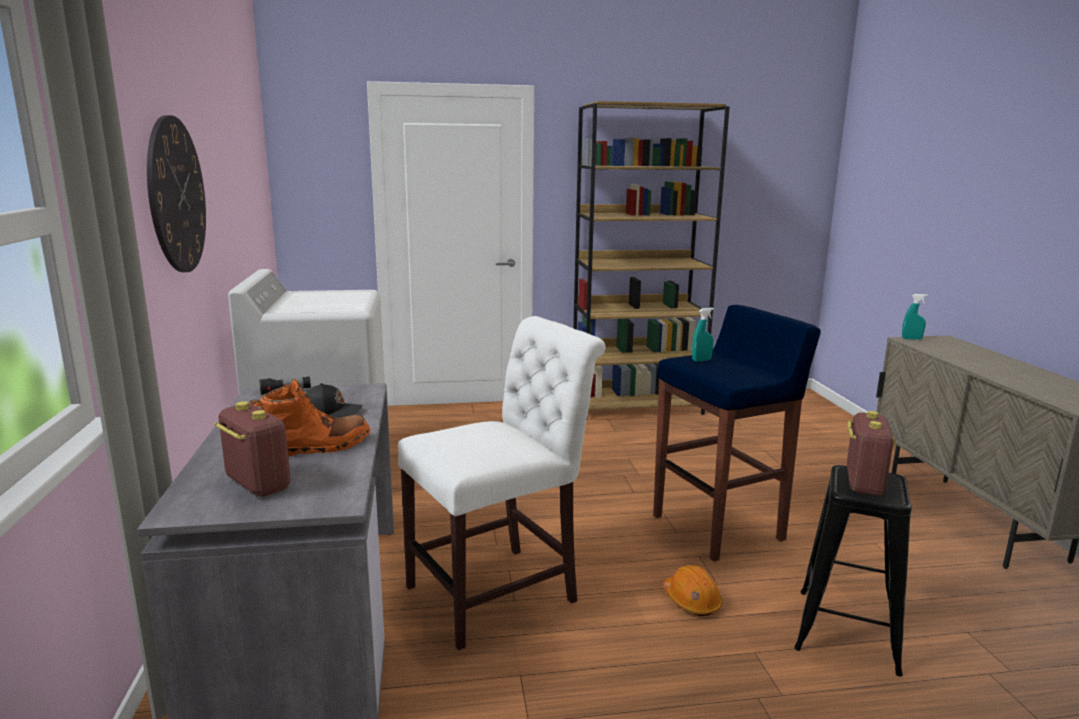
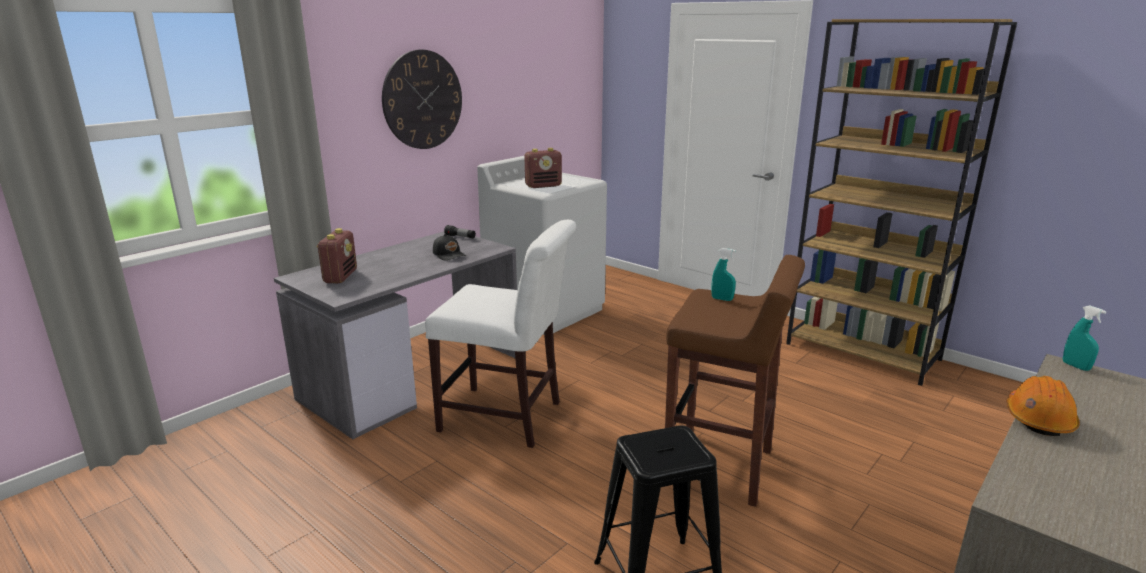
camera: 50 degrees right, 5 degrees up
(316, 447) = (397, 270): orange boot -> none
(691, 601) = (595, 492): orange hard hat -> orange hard hat (1038, 419)
(719, 527) = (720, 467): blue stool -> brown stool
(863, 482) = (663, 445): radio -> radio (543, 186)

